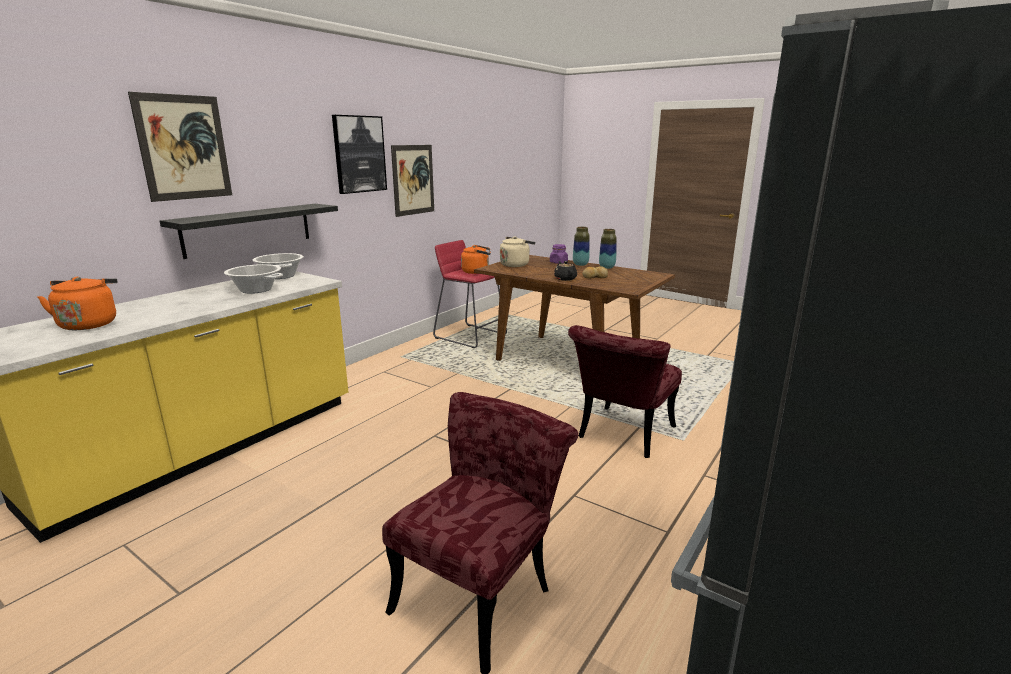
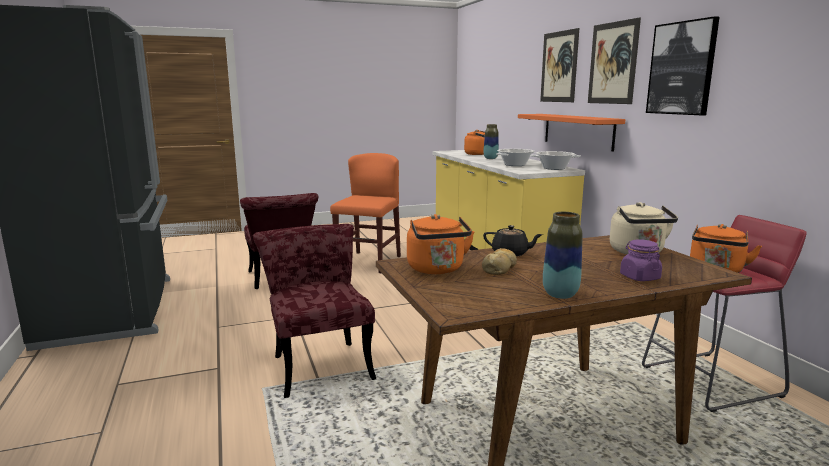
camera: 125 degrees right, 5 degrees down
(248, 229) = (578, 131): black shelf -> orange shelf
(317, 542) = (368, 262): none -> orange chair
(413, 180) = (762, 107): picture -> picture (612, 63)
(580, 264) = (605, 285): vase -> vase (490, 158)
(622, 284) = (437, 269): none -> orange kettle

